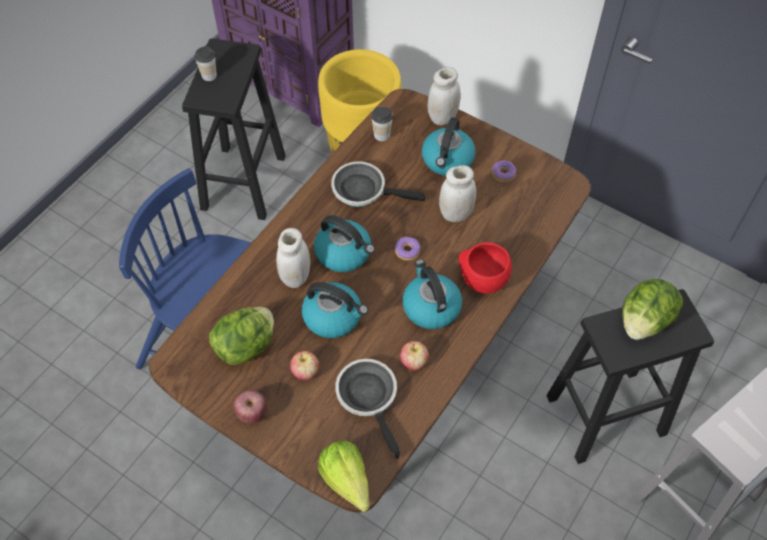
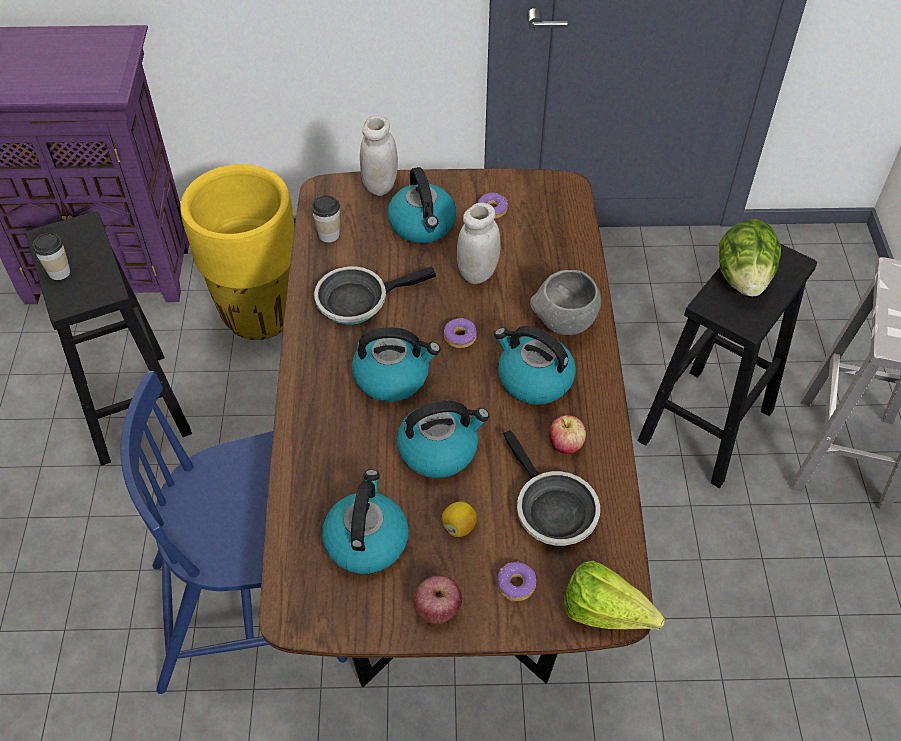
camera: 35 degrees left, 5 degrees down
(246, 346) = (366, 540): lettuce -> kettle
(295, 277) = (359, 432): white jar -> none
(305, 372) = (459, 526): apple -> lemon
(308, 429) = (516, 585): none -> donut
(369, 397) = (551, 509): frying pan -> frying pan turned 150 degrees counterclockwise
(483, 281) = (564, 323): red bowl -> grey bowl

